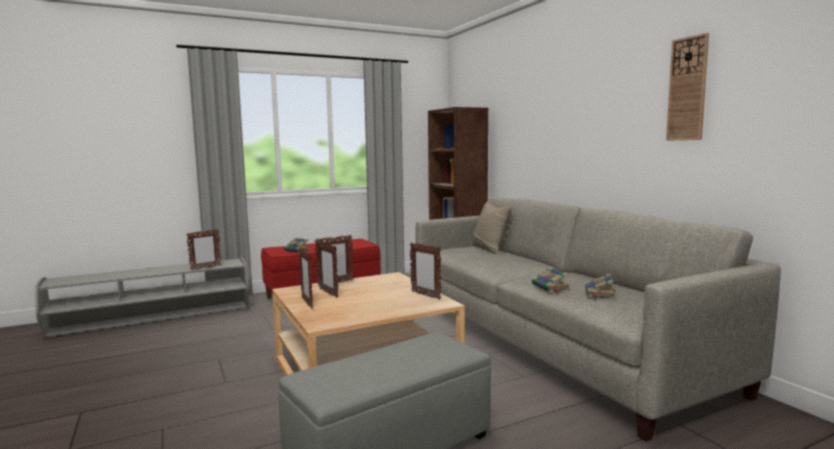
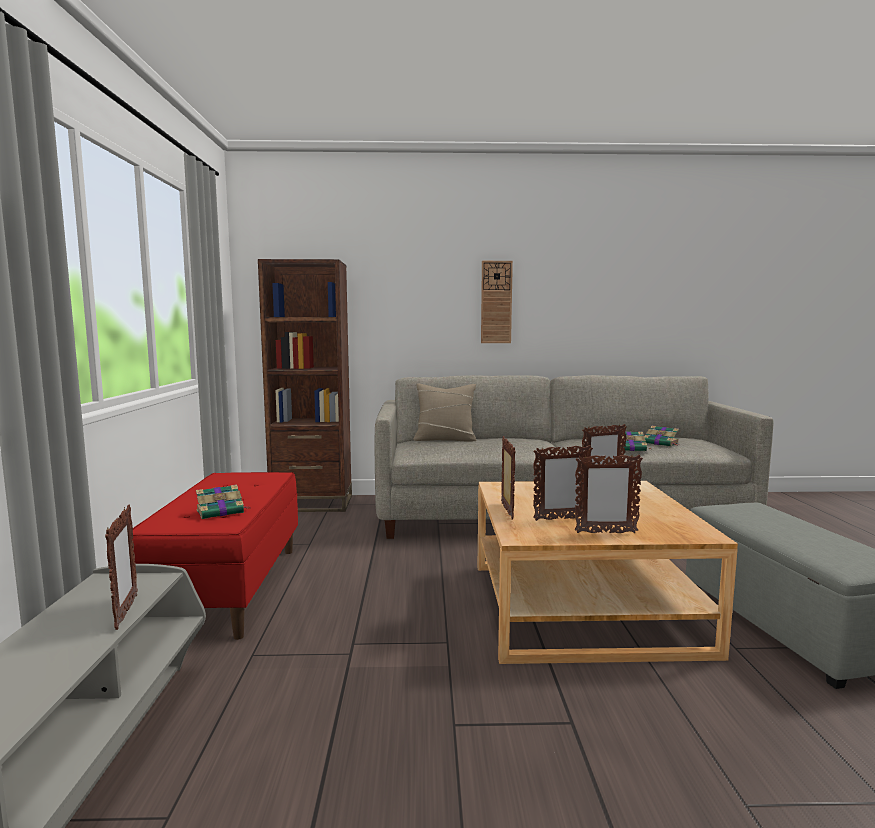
camera: 65 degrees left, 0 degrees up
(687, 89) = (623, 272): wall clock -> wall clock (496, 302)

